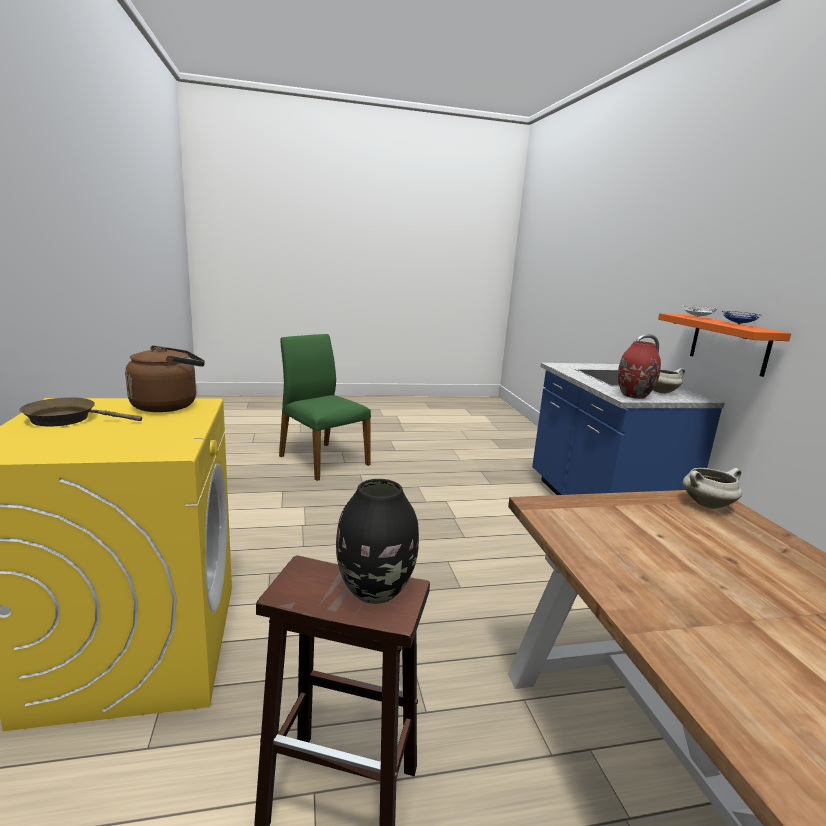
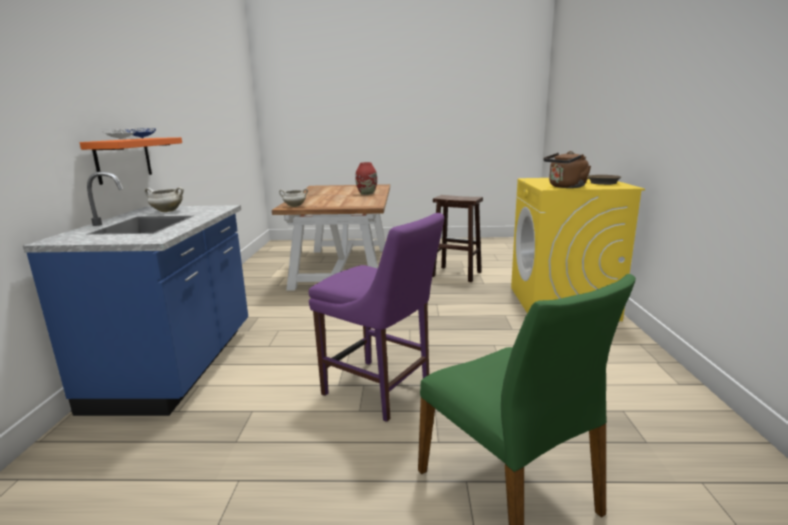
camera: 165 degrees left, 0 degrees up
(376, 590) = (449, 197): black vase -> none
(409, 498) = (380, 390): none -> purple chair
(633, 395) = (209, 208): red vase -> red vase (366, 193)

